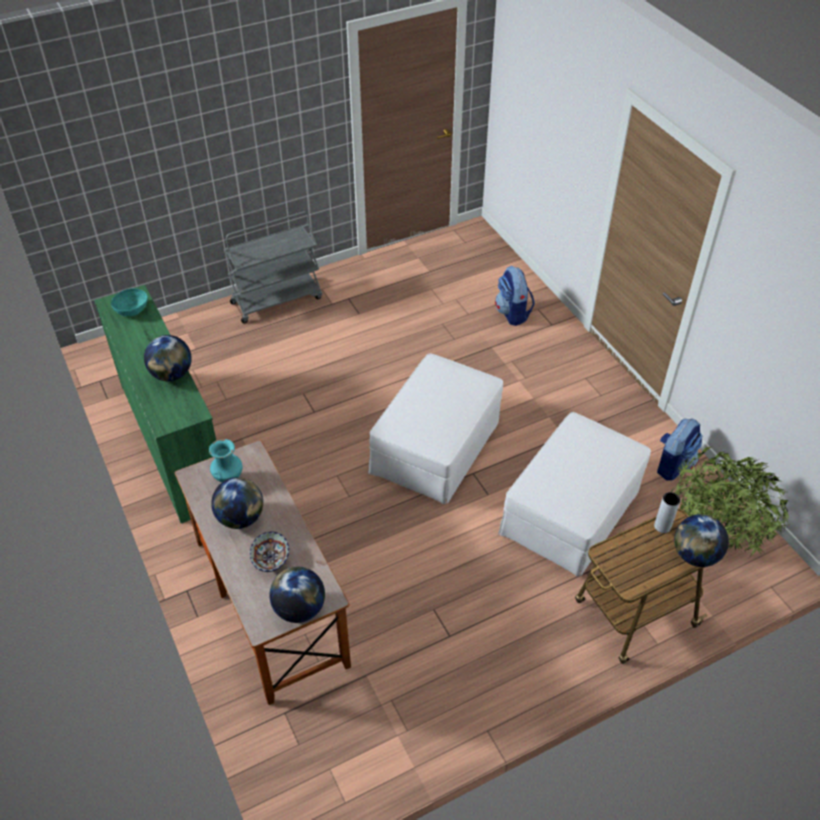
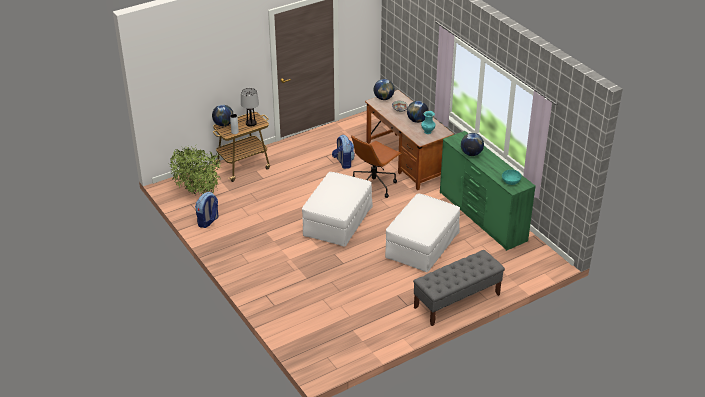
camera: 175 degrees right, 10 degrees down
(277, 300) = (456, 301): grey cart -> grey bench
(355, 535) = (374, 185): none -> brown office chair
(513, 313) = (291, 301): backpack -> backpack (343, 162)
(571, 512) = (266, 199): white ottoman -> white ottoman (421, 246)
(630, 557) = (251, 123): none -> table lamp

